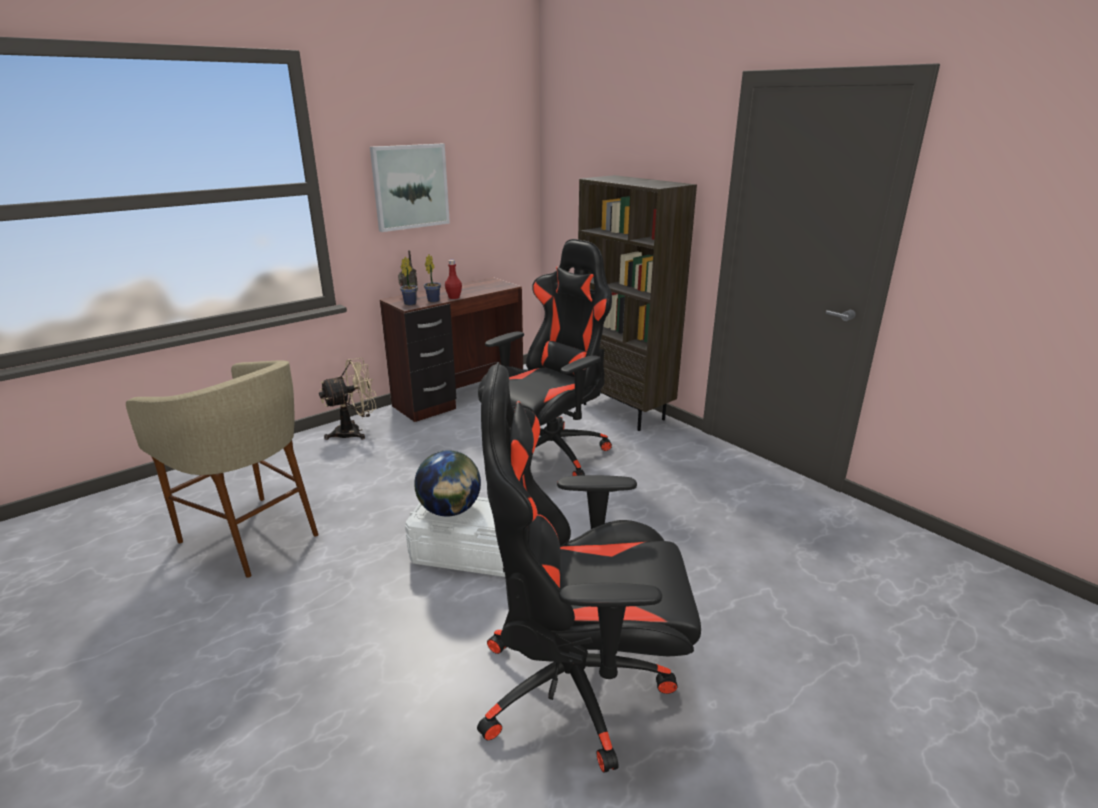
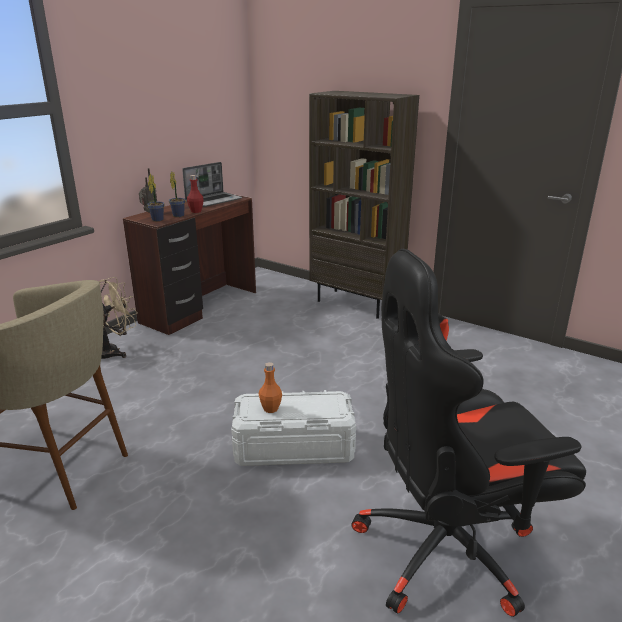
camera: 15 degrees left, 0 degrees up
(410, 187) = (144, 106): picture -> none
(450, 510) = (270, 408): globe -> orange bottle
(481, 287) = (214, 200): none -> laptop
(545, 458) = (310, 352): black office chair -> none

